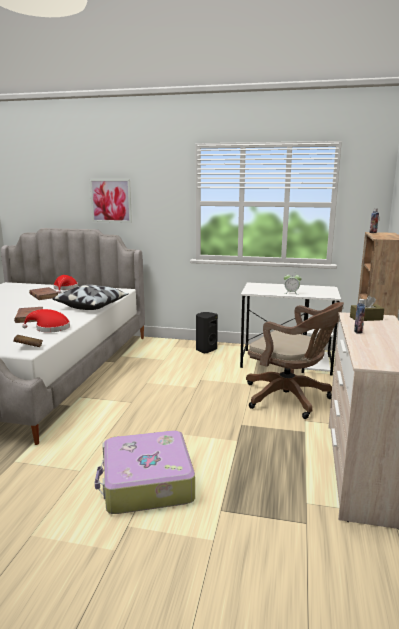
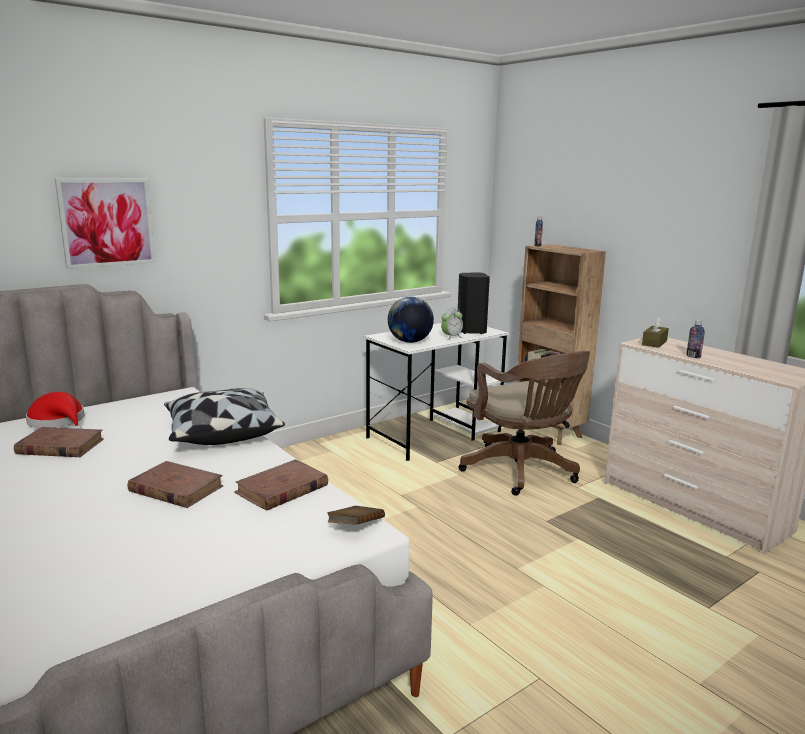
camera: 50 degrees left, 0 degrees up
(50, 328) = (281, 489): red hat -> brown book
(146, 483) = (617, 634): suitcase -> none
(205, 349) = (320, 456): black speaker -> black speaker (470, 331)
(259, 290) = (410, 342): none -> globe
(290, 398) = (522, 472): brown office chair -> brown office chair turned 75 degrees clockwise

